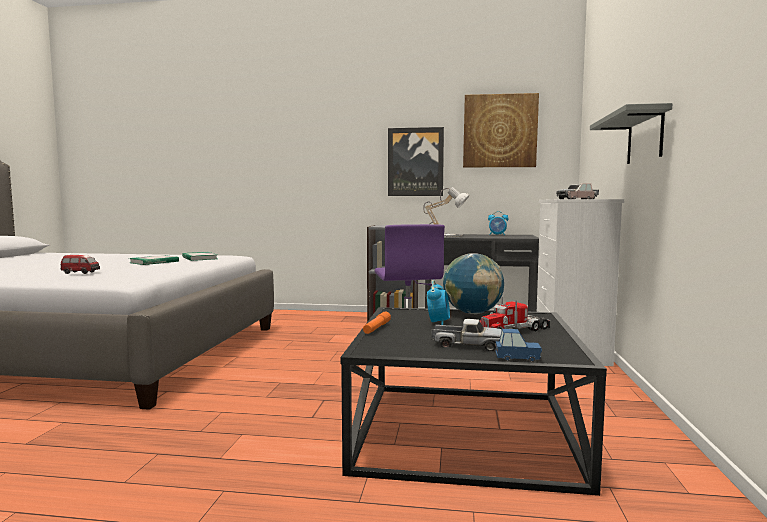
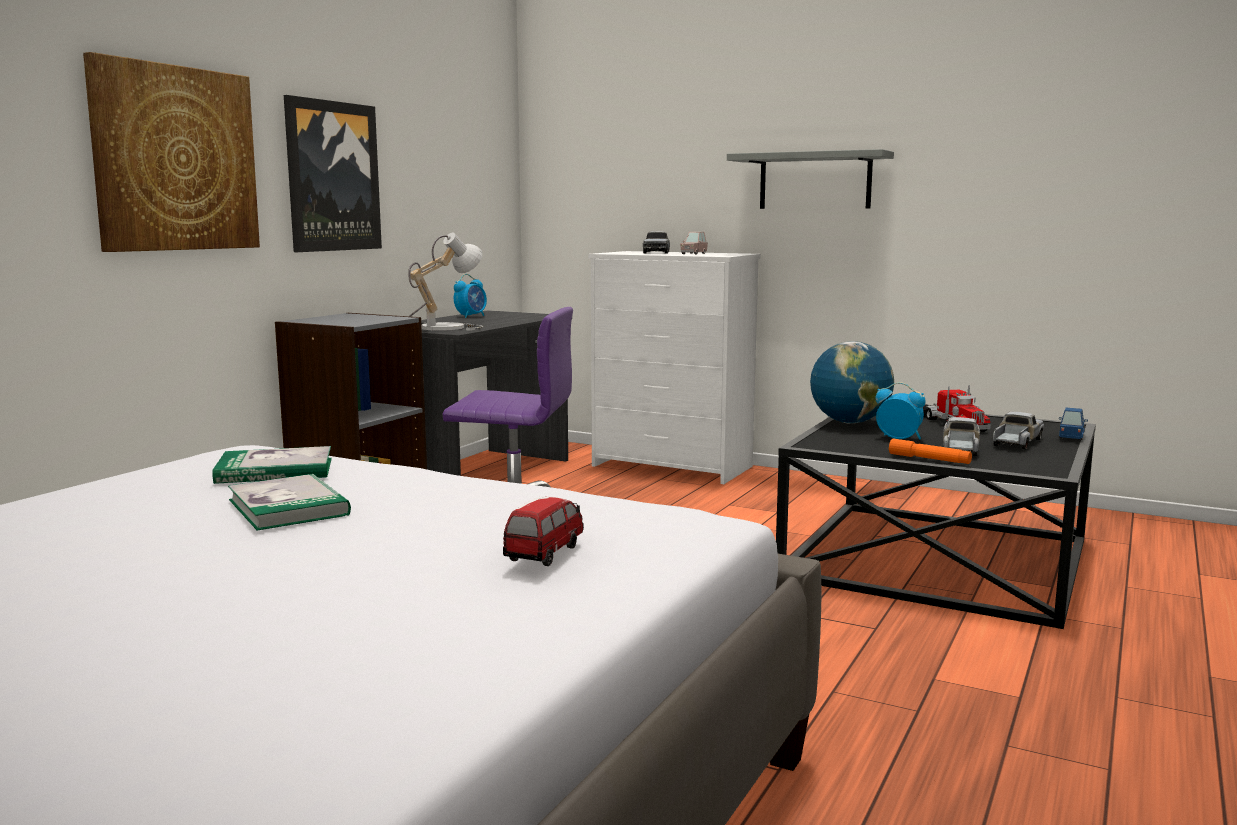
camera: 70 degrees left, 5 degrees up
(422, 334) = (960, 449): none -> toy truck
(500, 131) = (441, 125): picture -> picture (175, 159)

